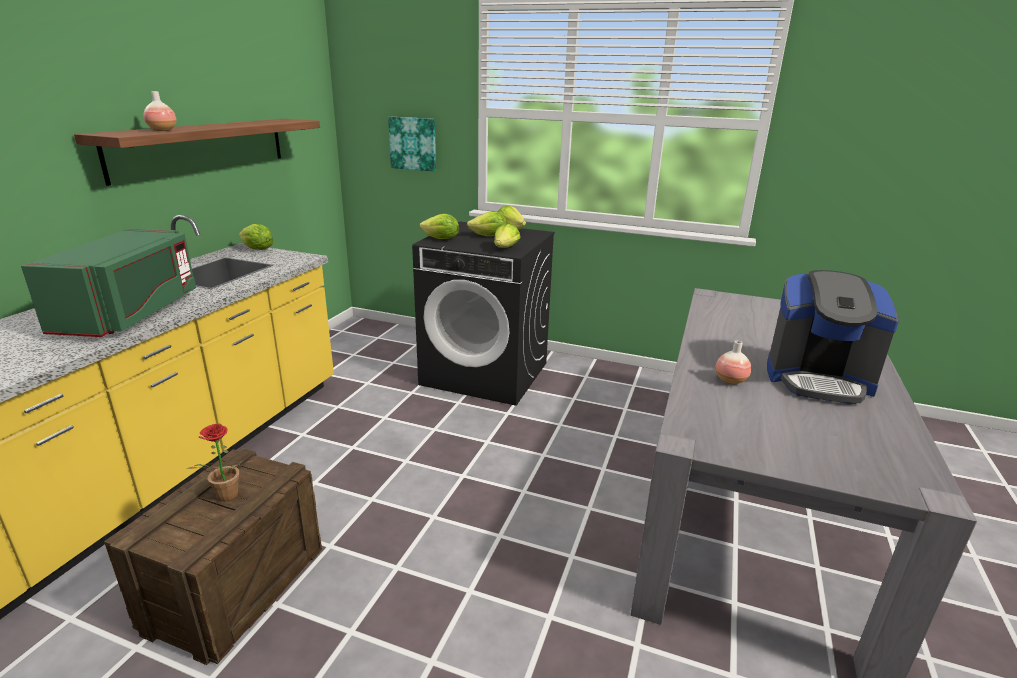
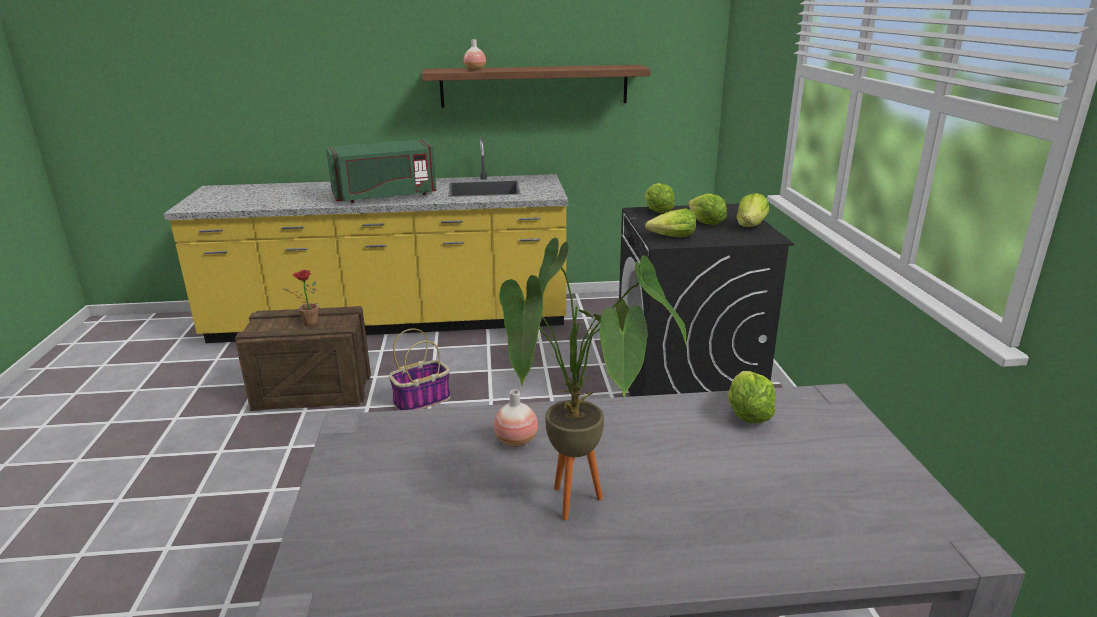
camera: 65 degrees right, 0 degrees up
(257, 250) = (548, 181): lettuce -> lettuce (747, 415)
(360, 502) = (422, 400): none -> basket
(413, 143) = (756, 102): picture -> none
(817, 380) = (580, 510): coffee machine -> potted plant

